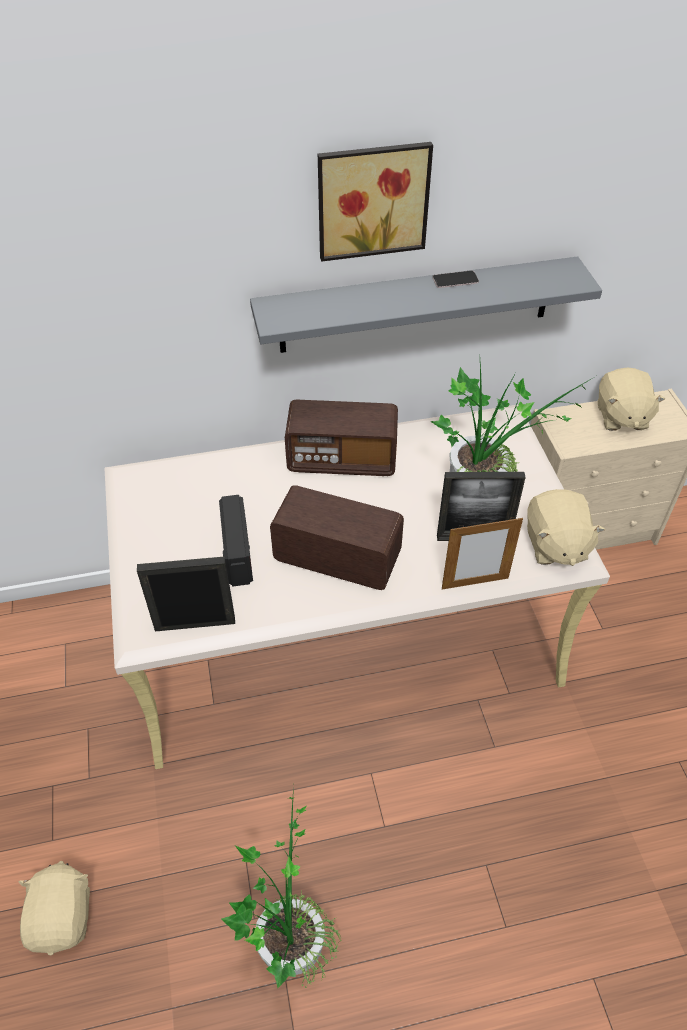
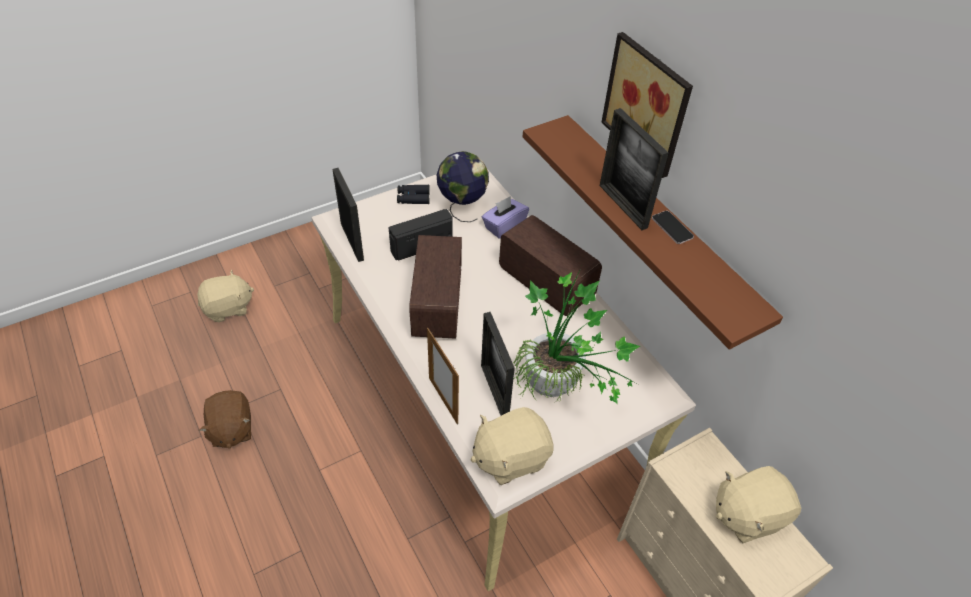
camera: 70 degrees right, 0 degrees up
(145, 544) = (413, 198): none -> black binoculars
(190, 500) = (462, 208): none -> globe
(240, 471) = (504, 226): none -> purple tissue box
(289, 934) = (231, 429): potted plant -> brown plush toy
(342, 459) = (545, 283): radio -> radio turned 150 degrees clockwise
(414, 300) = (623, 206): none -> picture frame
(416, 305) = (655, 228): grey shelf -> brown shelf

